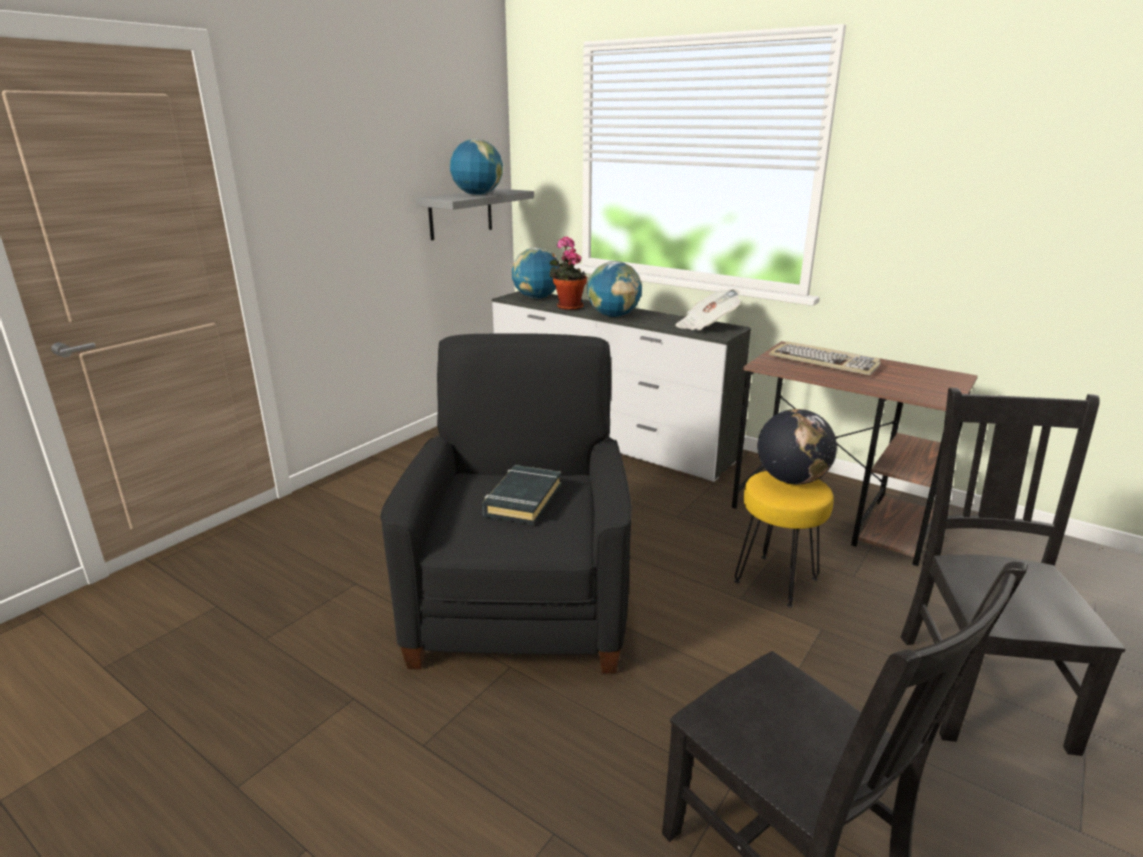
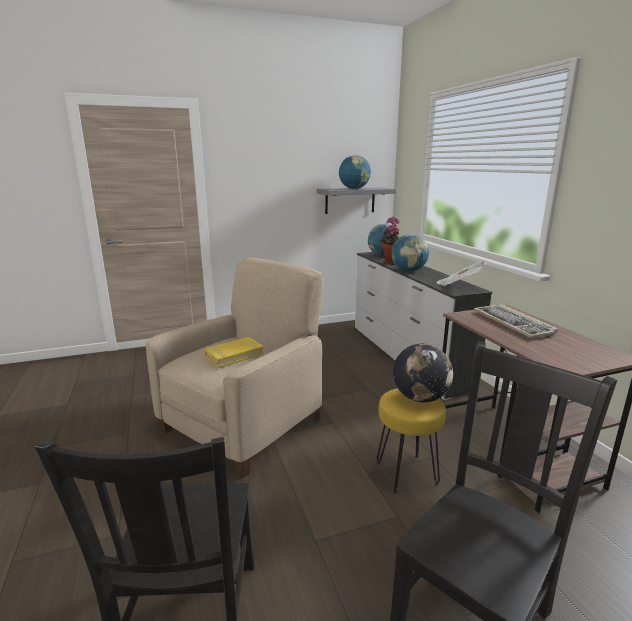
camera: 35 degrees right, 5 degrees down
(521, 605) = (244, 424): black armchair -> beige armchair
(522, 500) = (234, 355): black book -> yellow book

